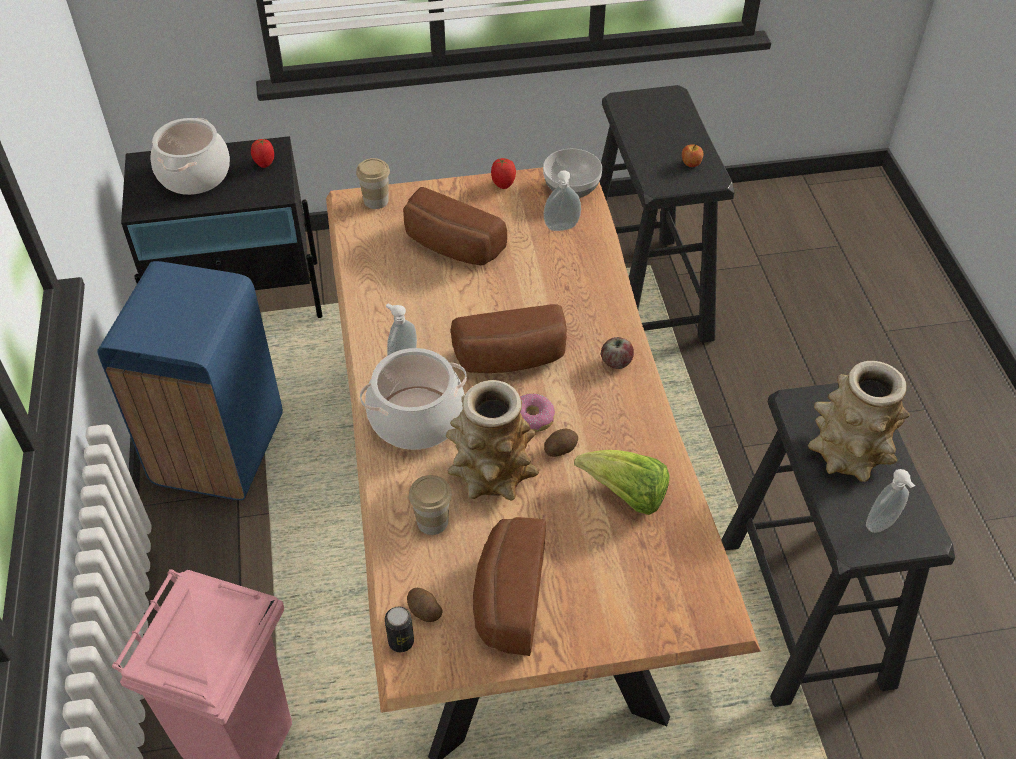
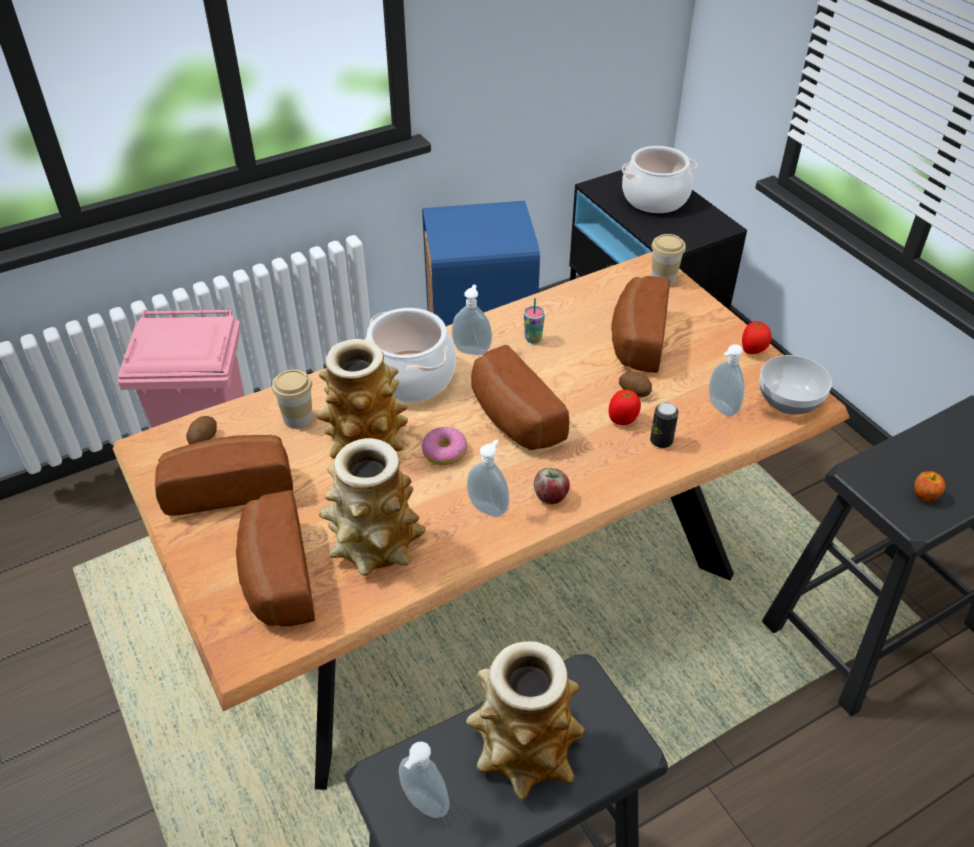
camera: 70 degrees right, 5 degrees down
(264, 163) = (700, 227): tomato -> tomato (623, 420)
(401, 641) = (170, 433): can -> can (661, 441)
(410, 313) = (533, 339): none -> cup
(560, 448) = (414, 481): potato -> potato (635, 391)
(613, 405) = (489, 507): none -> soap dispenser
(626, 495) = (374, 544): lettuce -> vase
(639, 578) = (275, 578): none -> bread

